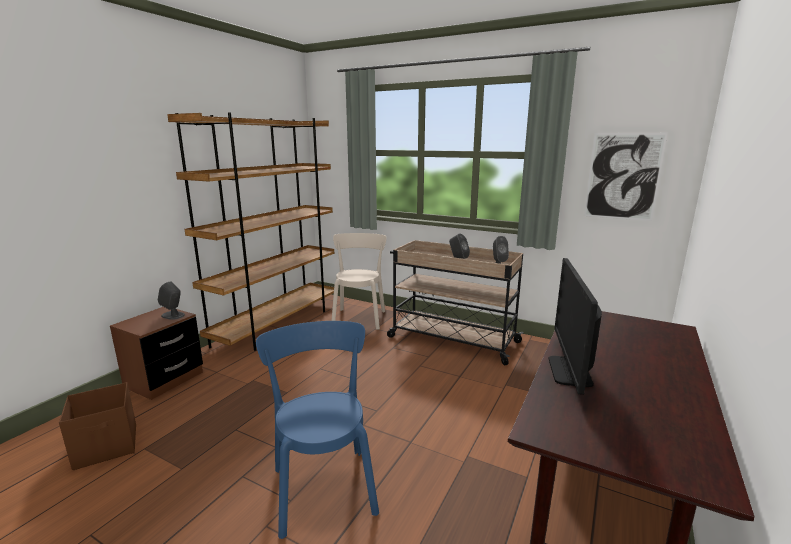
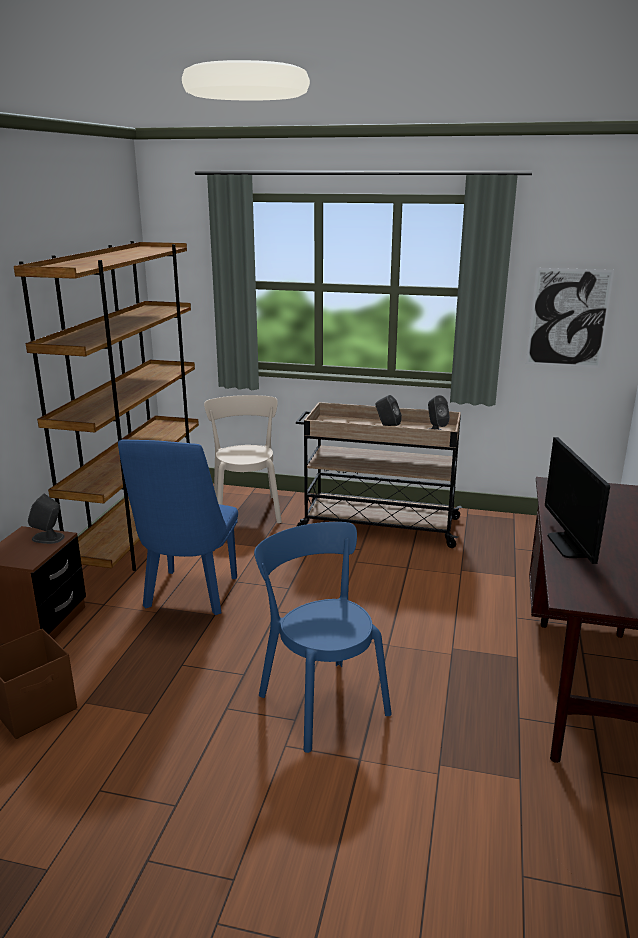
camera: 15 degrees left, 5 degrees up
(278, 375) = (189, 597): none -> blue chair

